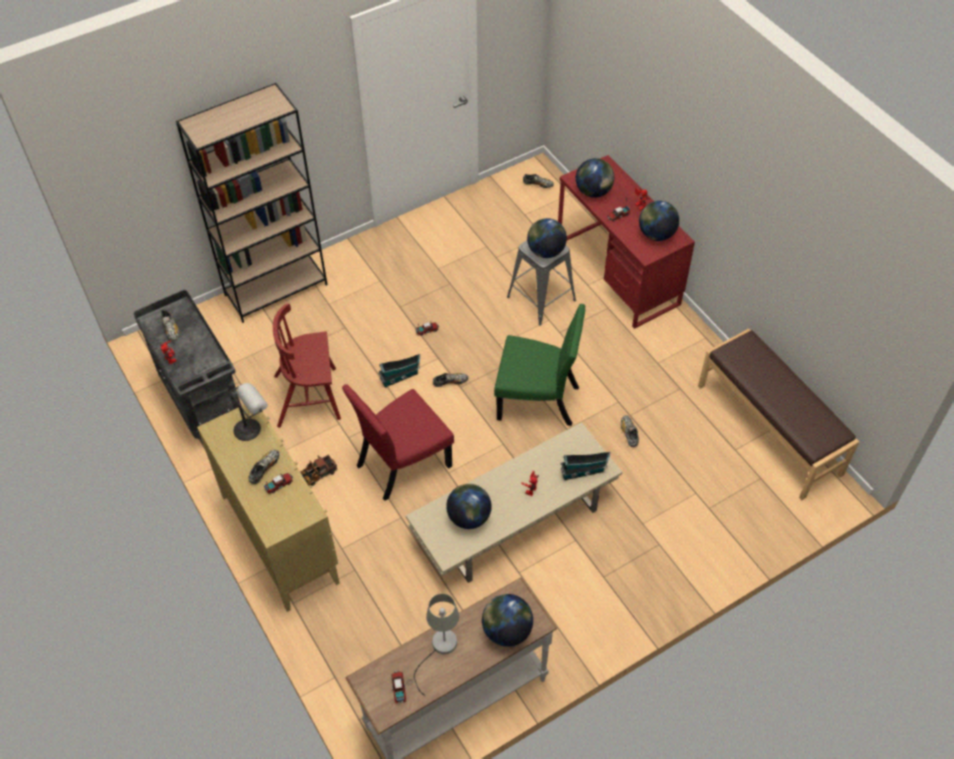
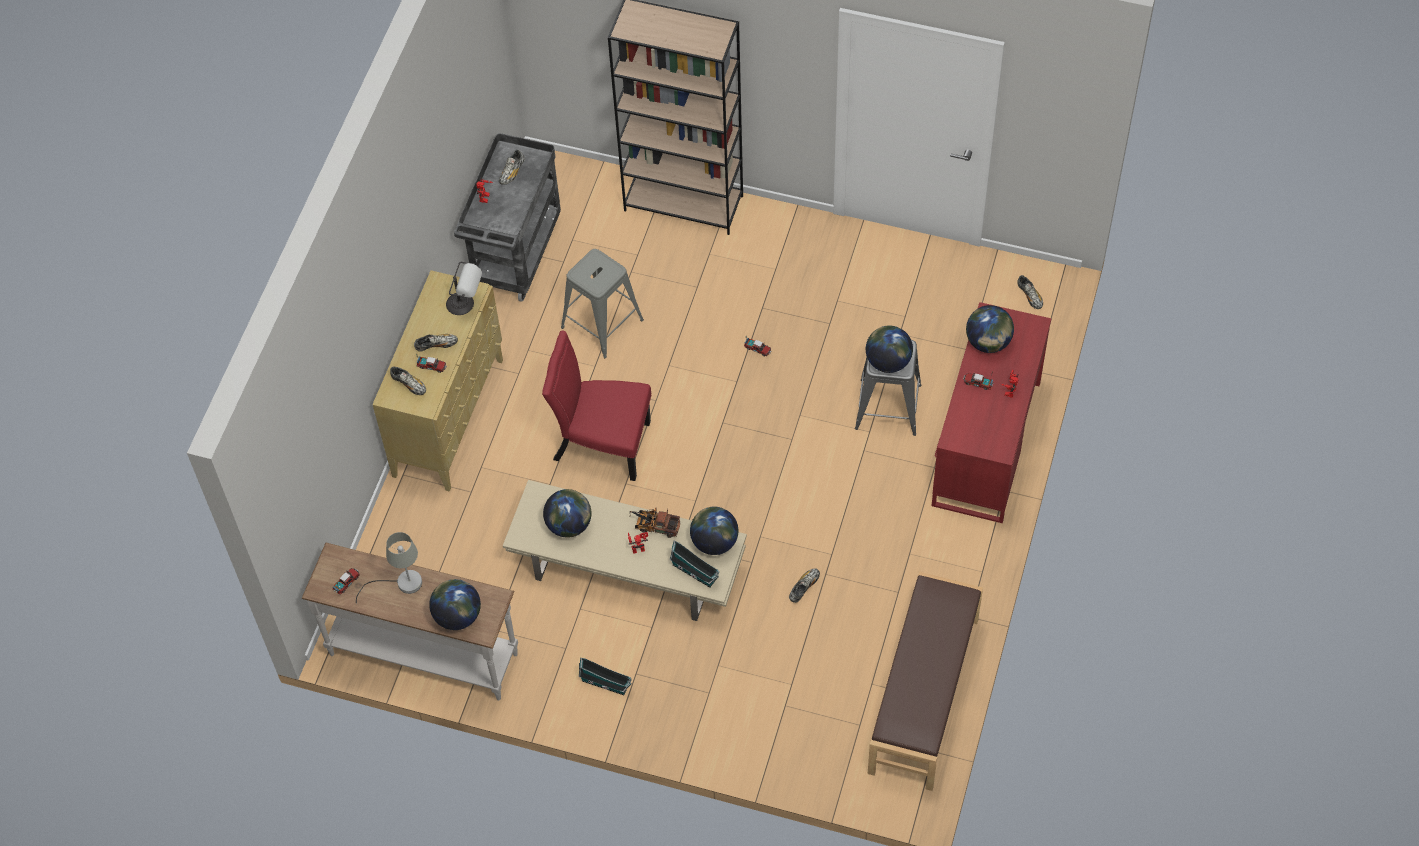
camera: 50 degrees right, 5 degrees up
(312, 396) = (602, 324): red chair -> grey stool
(315, 476) = (529, 393): toy truck -> toy truck (654, 526)
(400, 376) = (688, 370): toy house -> toy house (606, 683)
(450, 382) = (720, 411): shoe -> shoe (409, 384)
(536, 400) = (767, 490): green chair -> none
(656, 234) = (987, 429): globe -> globe (714, 542)

